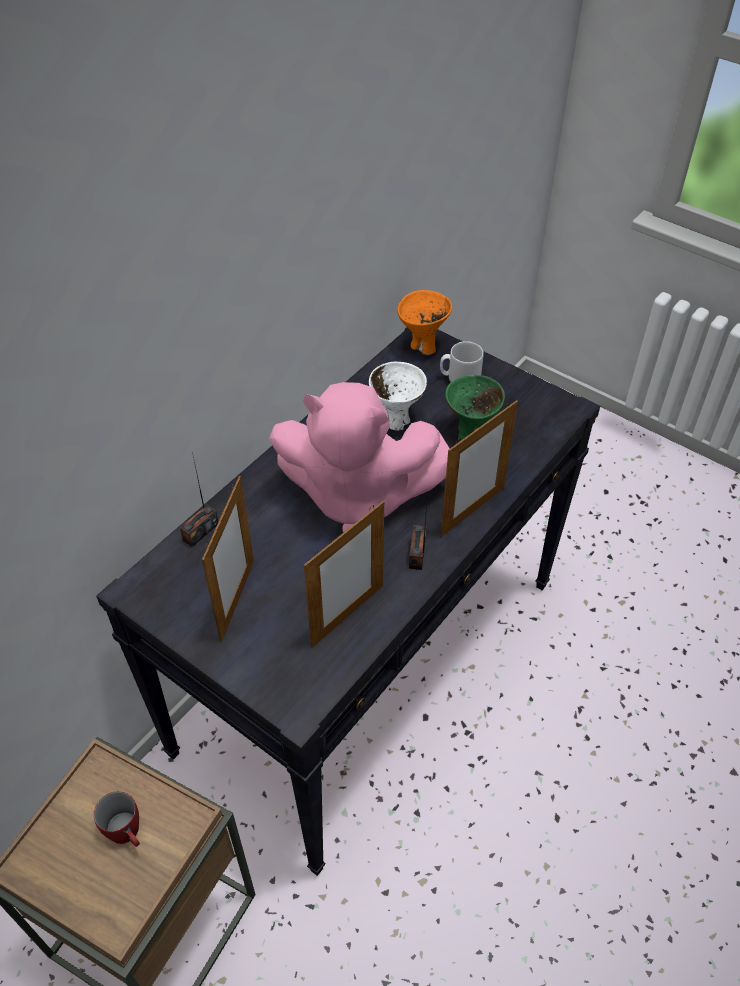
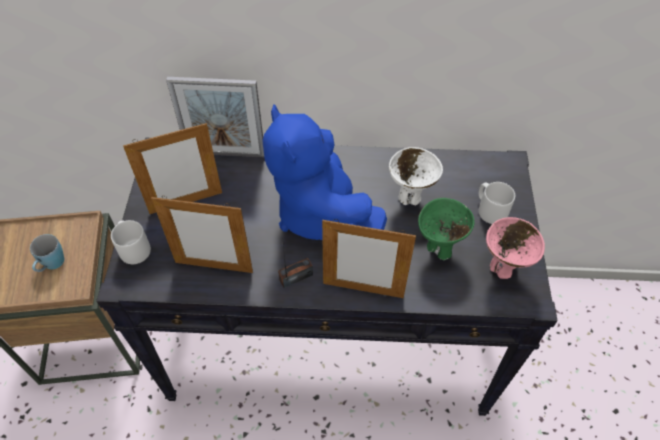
camera: 55 degrees right, 5 degrees up
(128, 834) = (51, 265): red mug -> blue mug
(200, 532) = (225, 153): radio -> picture frame
(258, 679) = (133, 248): none -> grey mug
(357, 495) = (320, 214): pink plush toy -> blue plush toy
(423, 346) = (500, 170): orange bowl -> none
(525, 405) = (503, 267): none -> pink bowl

